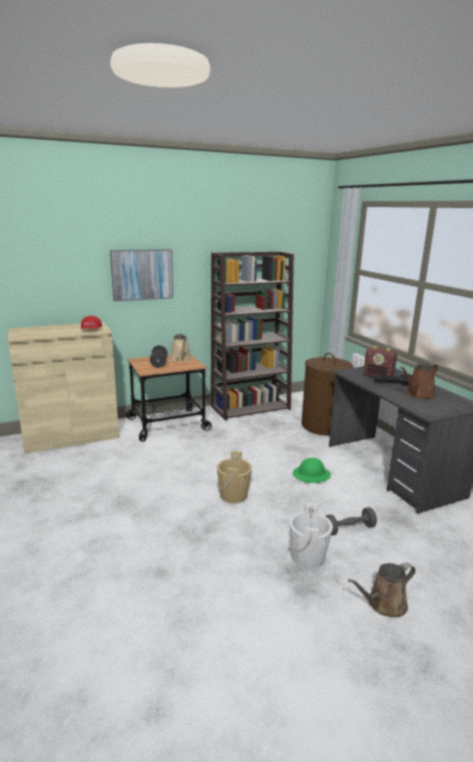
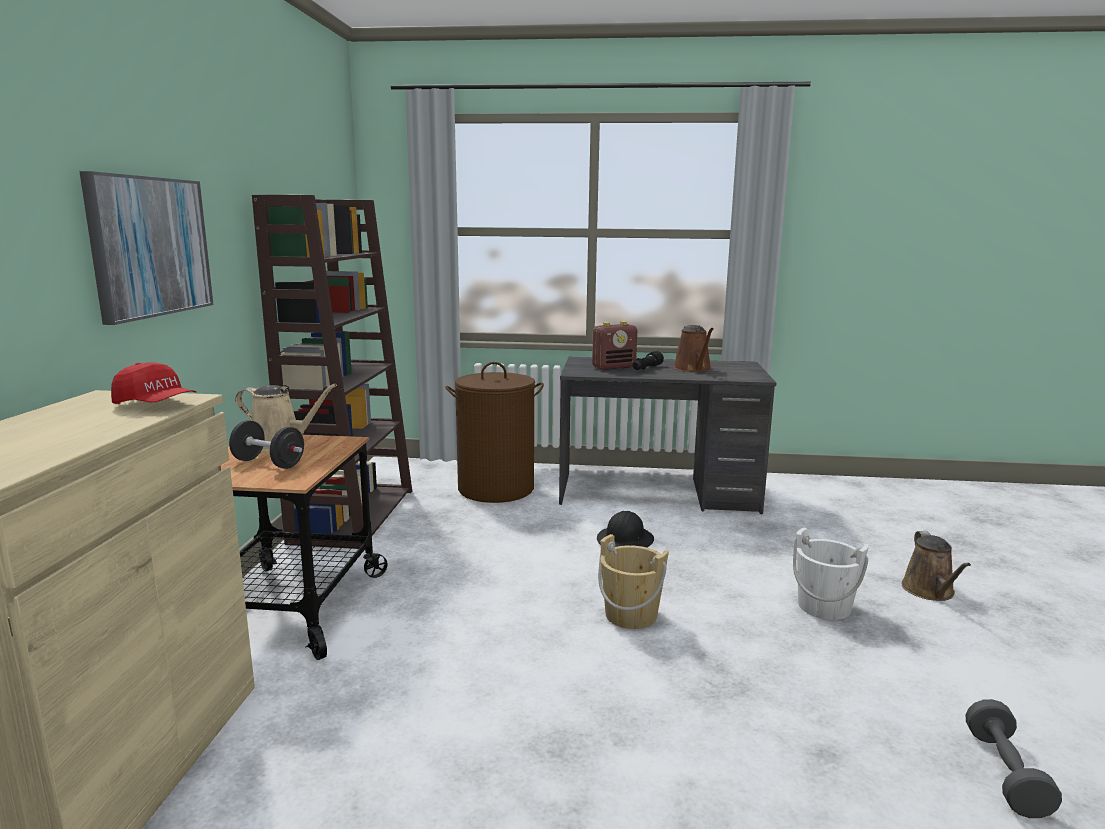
camera: 60 degrees left, 5 degrees down
(311, 475) = (625, 540): green hard hat -> black hard hat
(349, 529) = (773, 560): grey dumbbell -> grey dumbbell (1005, 774)

